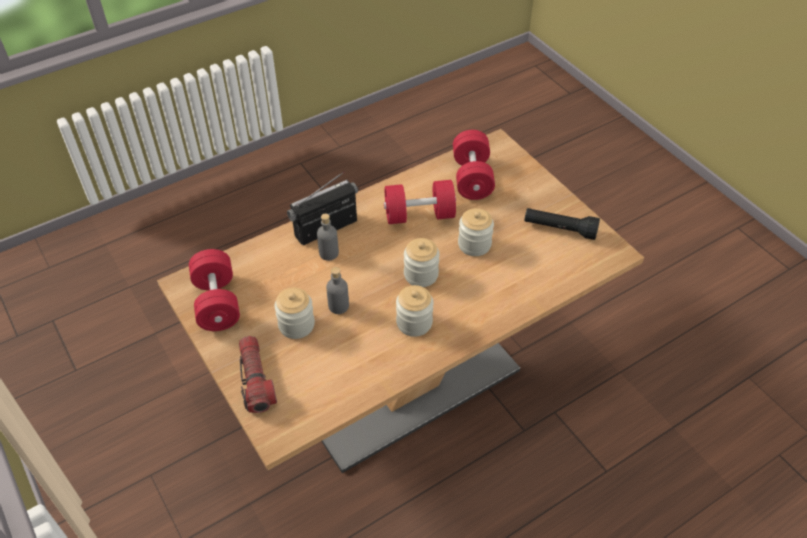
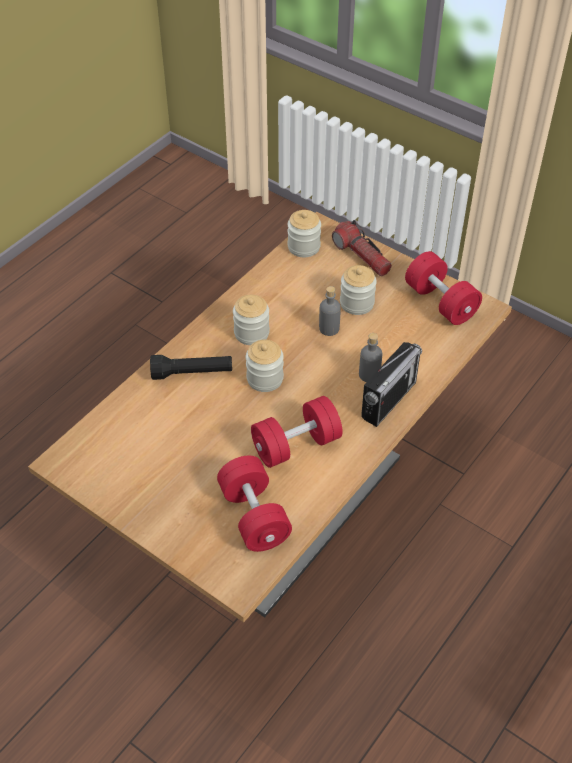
camera: 160 degrees right, 0 degrees up
(474, 244) = (221, 427): jar -> jar (303, 247)
(559, 229) = (129, 473): black flashlight -> black flashlight (192, 373)

